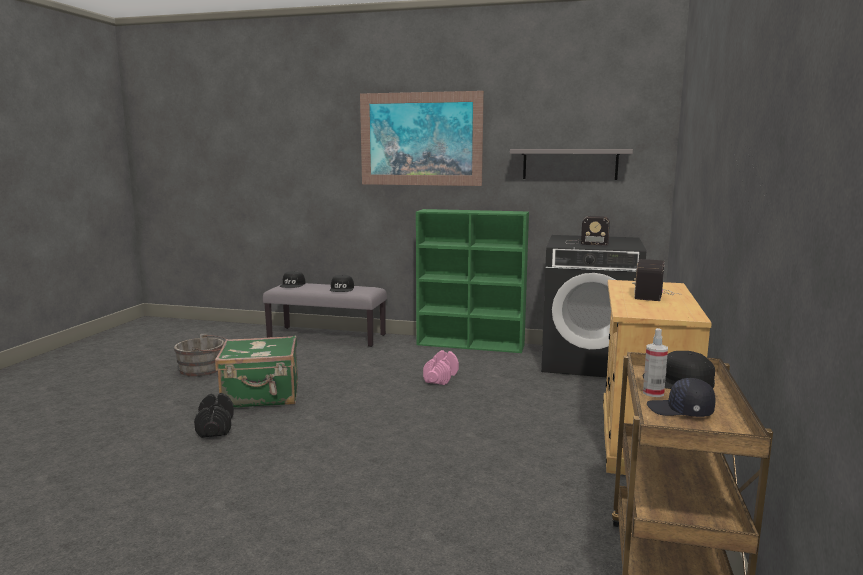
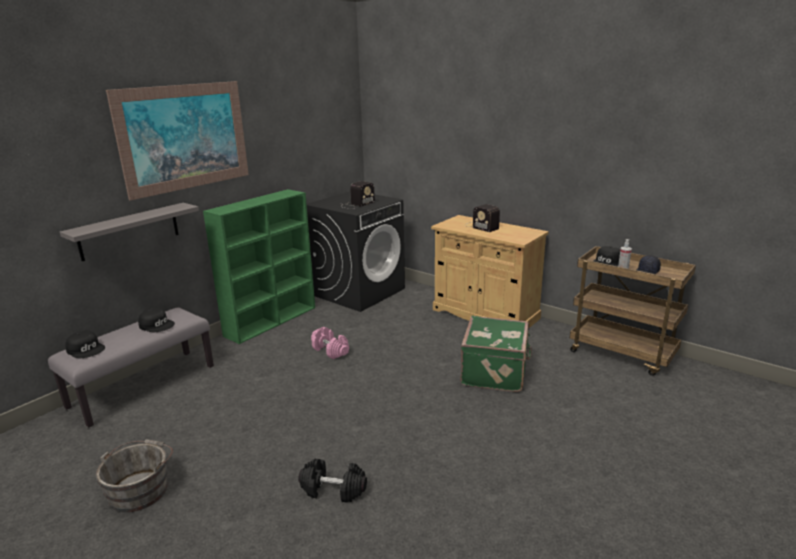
camera: 65 degrees left, 10 degrees up
(261, 396) = (278, 451): green suitcase -> green suitcase (495, 372)
(570, 164) = (306, 142): grey shelf -> grey shelf (129, 231)

